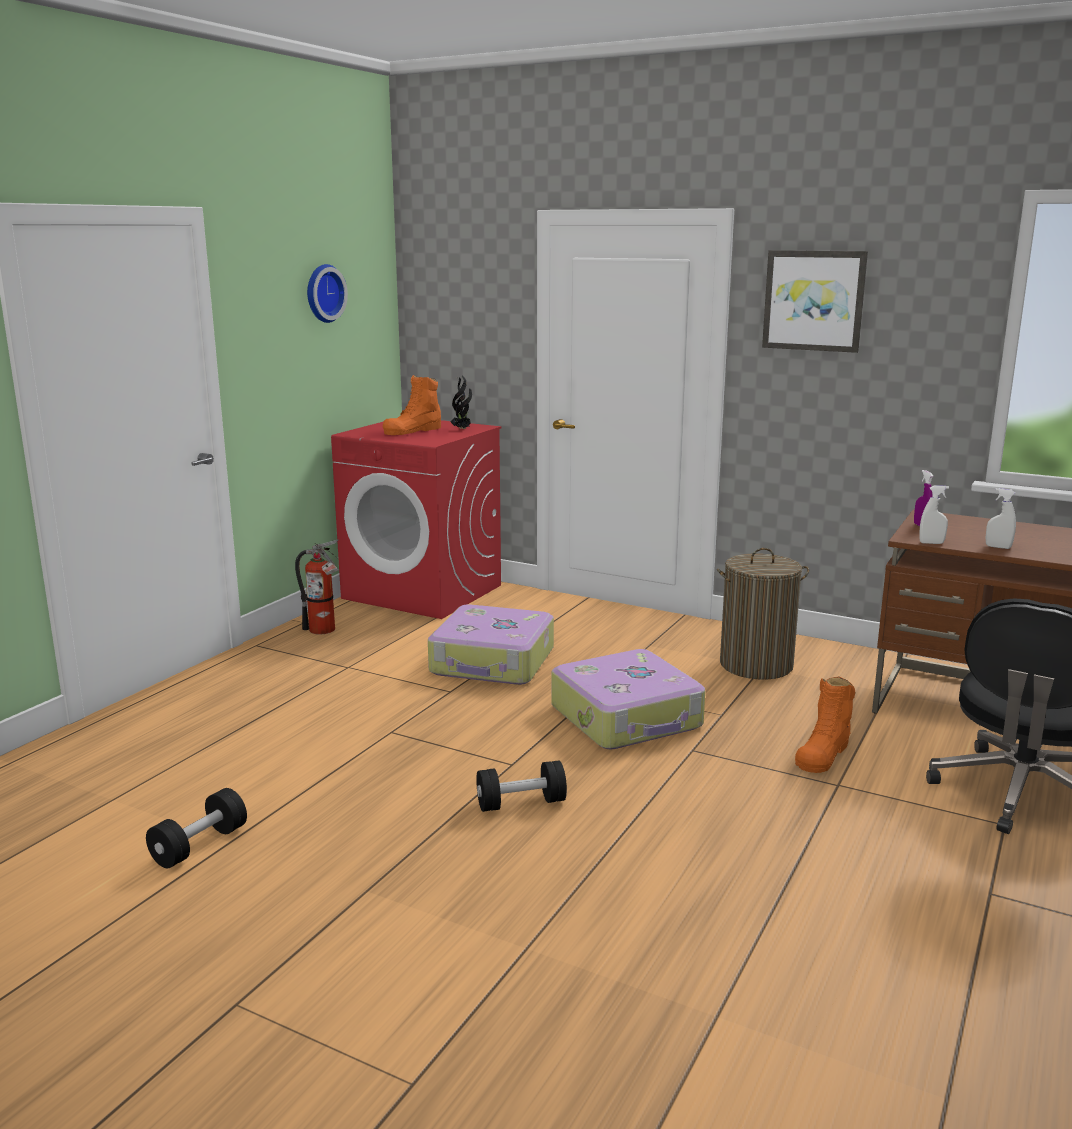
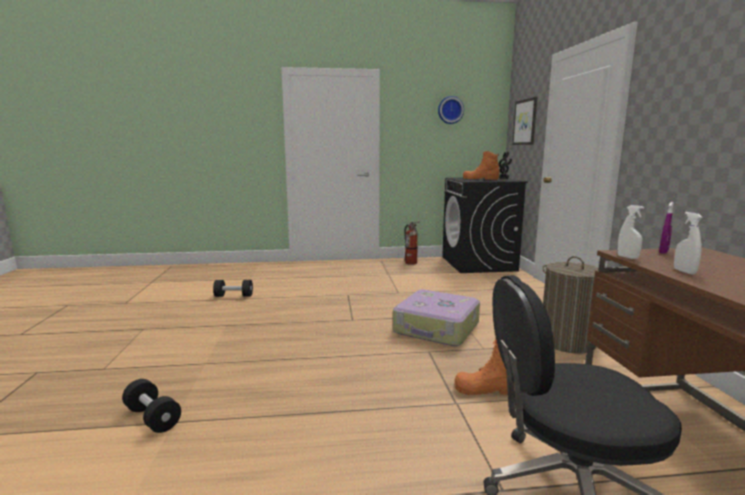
camera: 55 degrees right, 5 degrees down
(423, 592) = (478, 264): red washing machine -> black washing machine
(493, 662) = (439, 291): suitcase -> none
(521, 803) = (321, 330): black dumbbell -> black dumbbell (152, 418)
(814, 300) = (675, 77): picture -> picture (525, 122)

